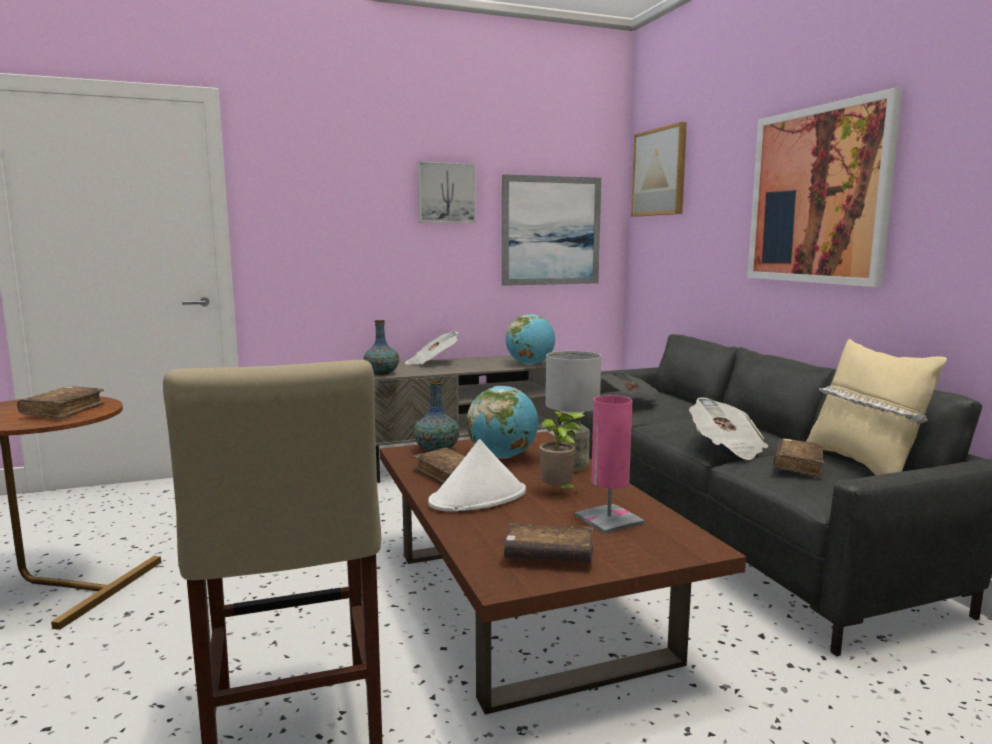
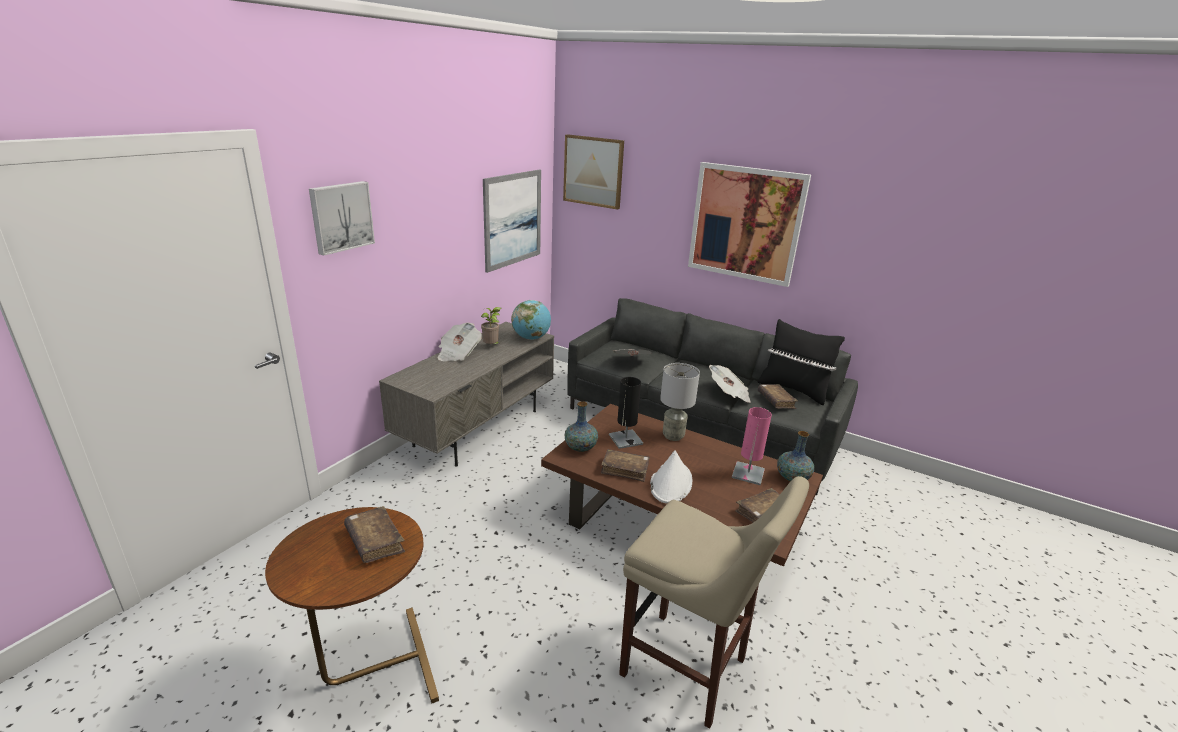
camera: 40 degrees left, 15 degrees up
(381, 374) = (449, 381): vase -> vase (792, 478)
(446, 193) = (447, 203): picture -> picture (341, 217)
(502, 456) = (625, 439): globe -> black table lamp
(559, 493) = (699, 461): potted plant -> potted plant (492, 346)
(862, 465) = (793, 390): beige pillow -> black pillow

